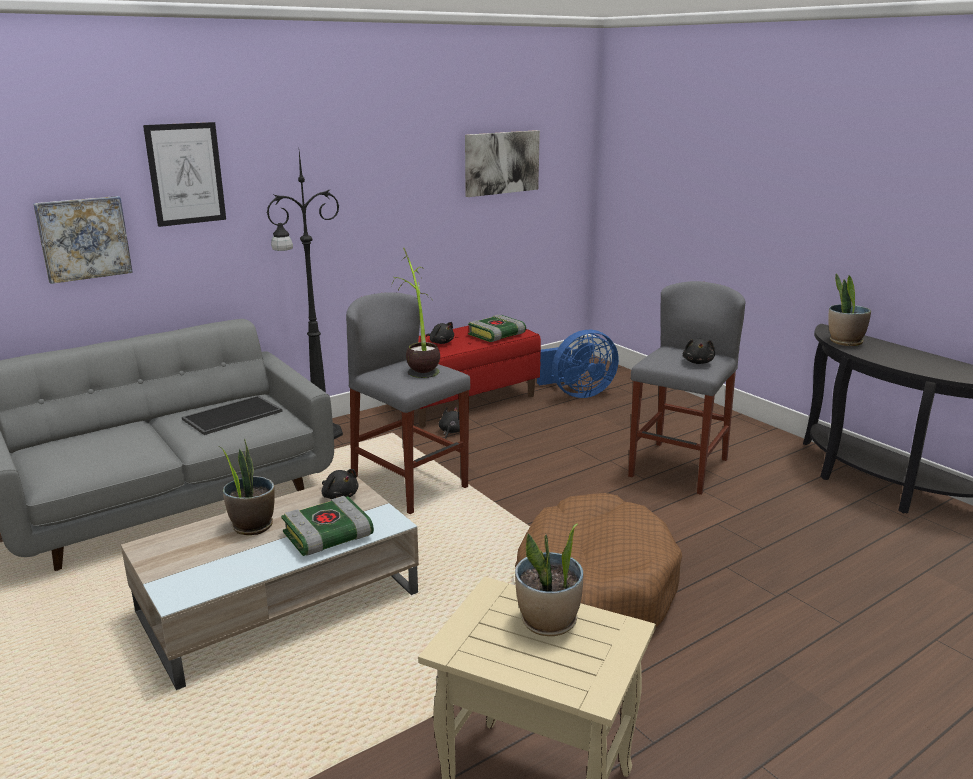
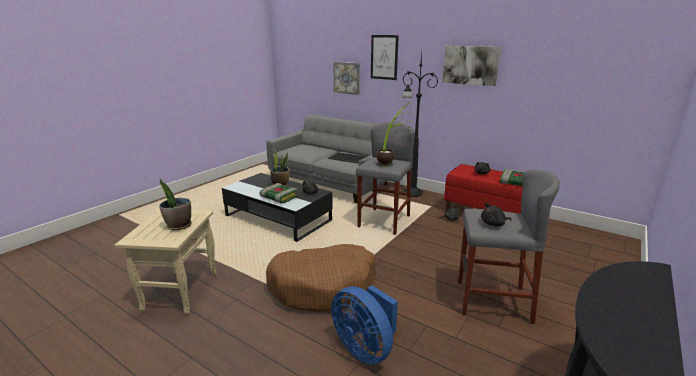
camera: 70 degrees right, 0 degrees up
(279, 602) = (278, 218): beige coffee table -> black coffee table
(501, 162) = (574, 74): picture -> picture (470, 65)
(577, 393) = (558, 246): blue fan -> blue fan (365, 348)
(844, 342) = (623, 276): potted plant -> none

